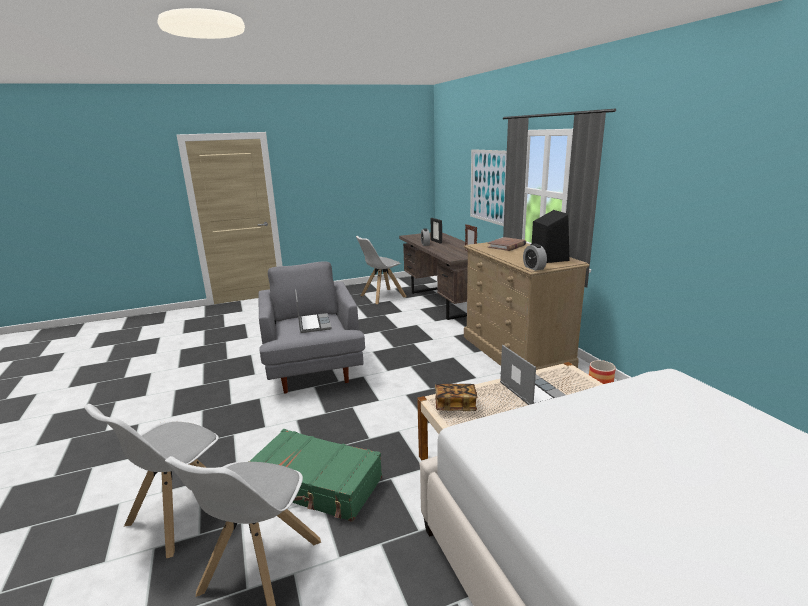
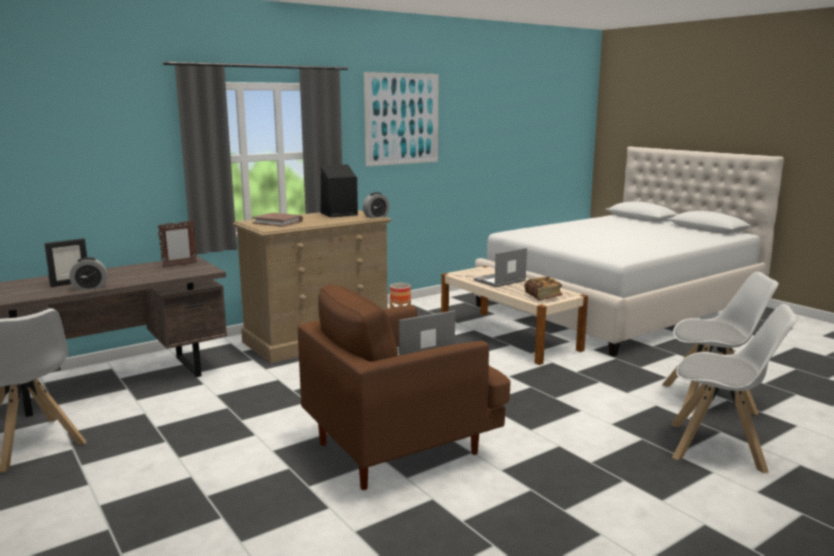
camera: 105 degrees left, 5 degrees down
(313, 371) = (402, 447): grey armchair -> brown armchair
(316, 484) = (614, 397): green suitcase -> none
(488, 186) = (106, 168): picture -> picture (402, 119)

